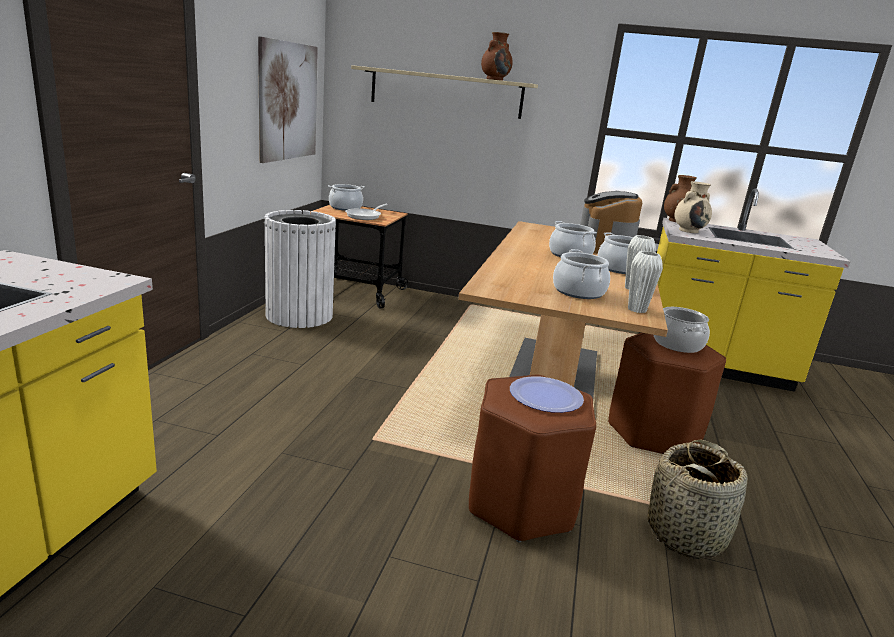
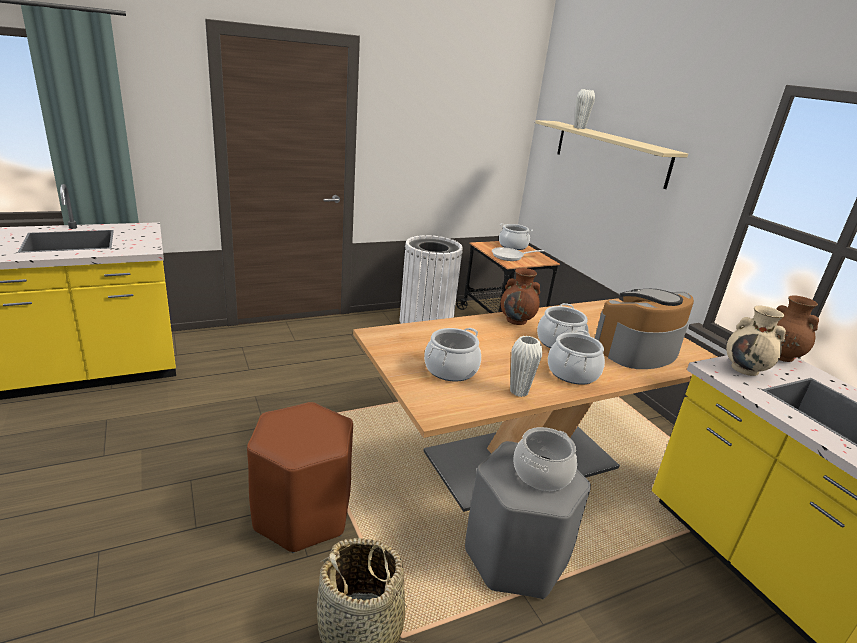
camera: 50 degrees right, 5 degrees up
(288, 101) = (472, 148): picture -> none
(495, 79) = (641, 144): brown vase -> brown vase (517, 320)
(545, 396) = (308, 432): plate -> none
(637, 310) = (453, 405): white vase -> white vase (579, 128)
(653, 433) = (515, 557): brown stool -> grey stool

